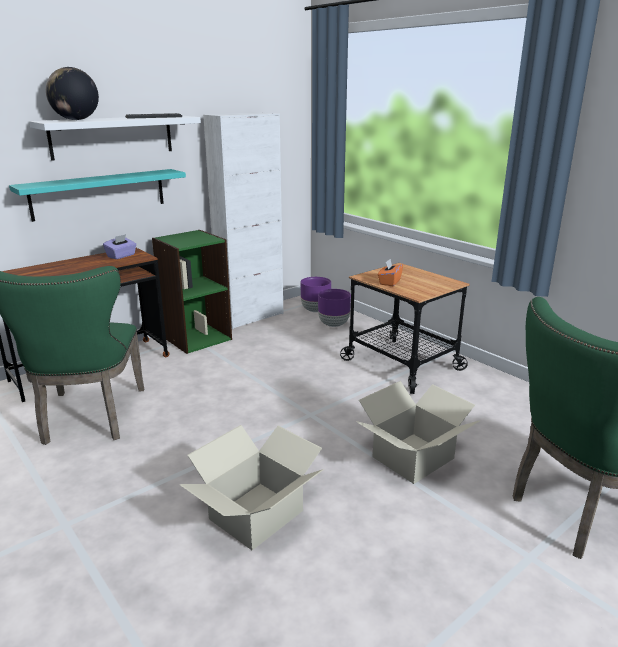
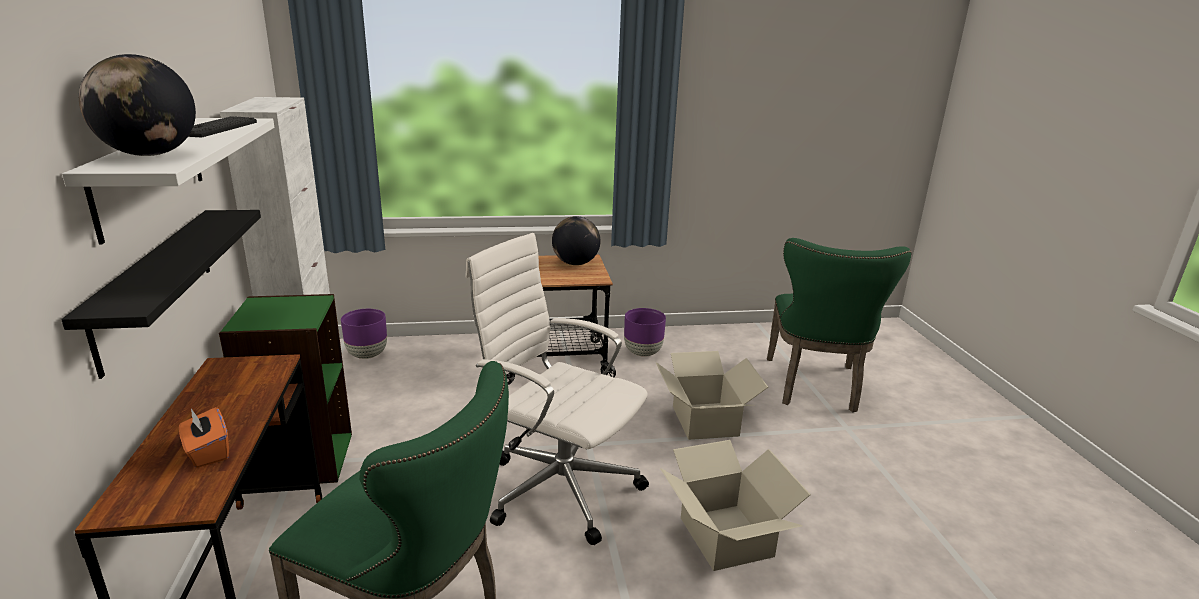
camera: 60 degrees left, 0 degrees up
(99, 194) = (155, 285): turquoise shelf -> black shelf
(121, 256) = (237, 376): purple tissue box -> none
(248, 420) = (558, 486): none -> white office chair
(334, 324) = (420, 359): purple planter -> purple planter (642, 352)
(389, 282) = (550, 277): orange tissue box -> orange tissue box (207, 452)
(432, 282) = (575, 263): none -> globe

